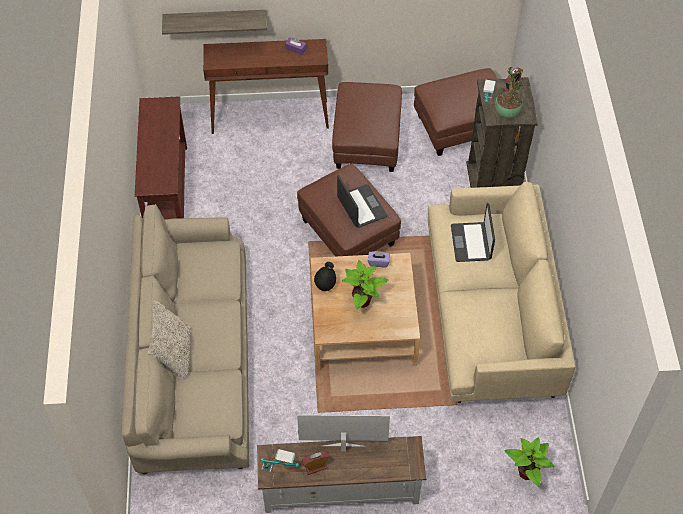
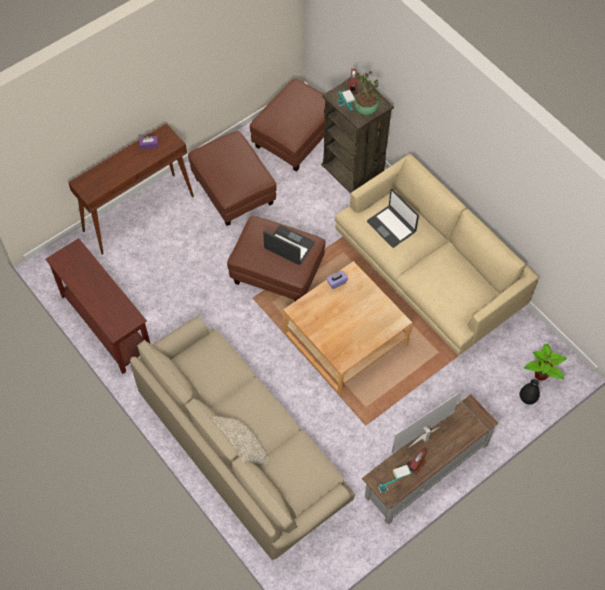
camera: 35 degrees left, 5 degrees up
(215, 20) = (71, 156): shelf -> none
(325, 285) = (312, 324): black vase -> black vase (527, 398)
(363, 301) = (349, 319): potted plant -> none

